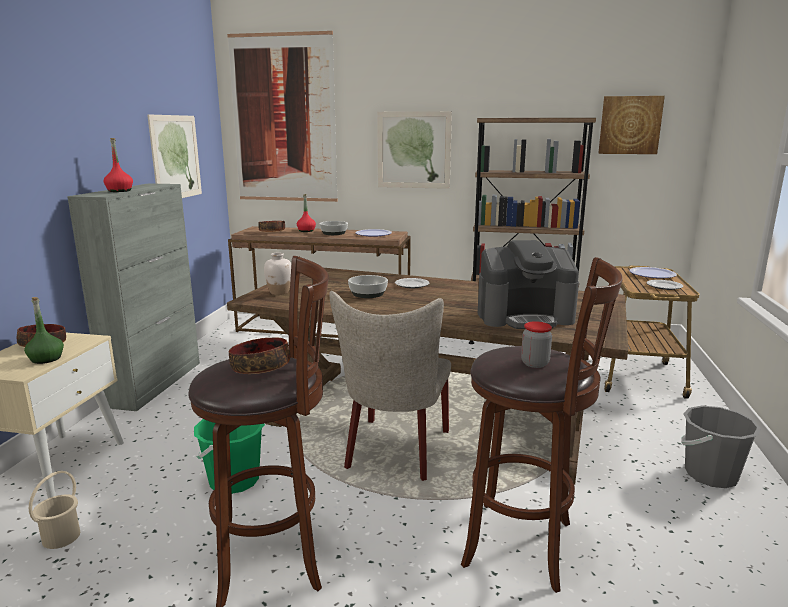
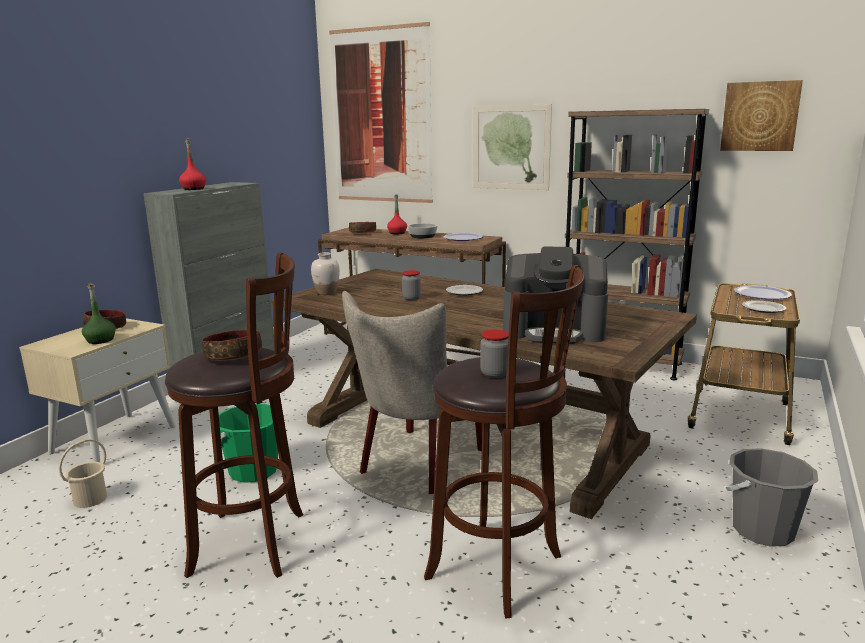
camera: 15 degrees right, 0 degrees up
(176, 157) = (266, 156): picture -> none
(368, 293) = (411, 298): bowl -> jar

